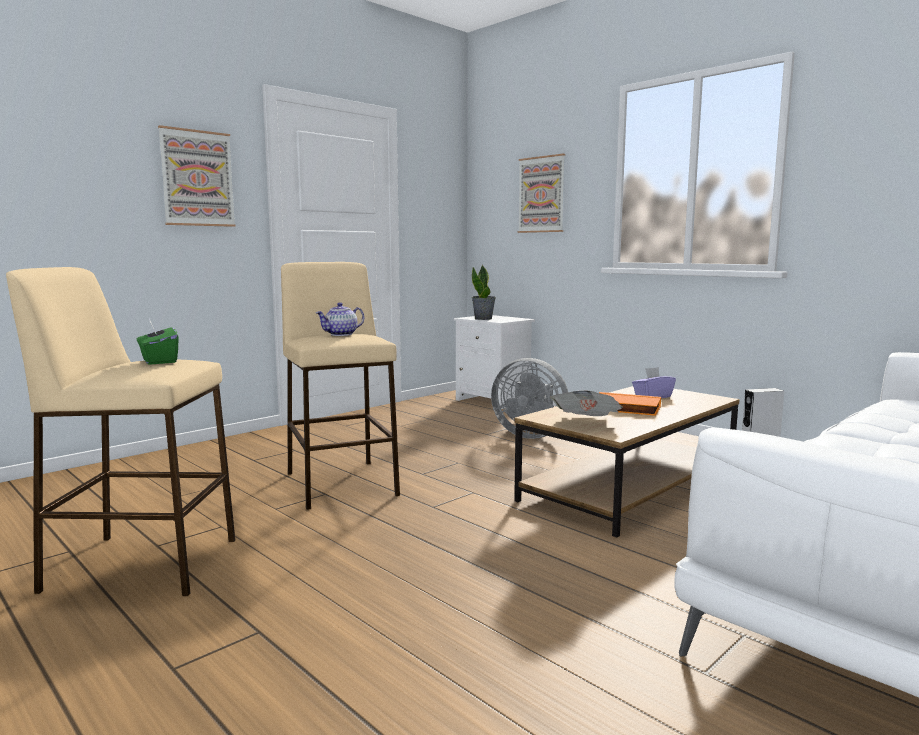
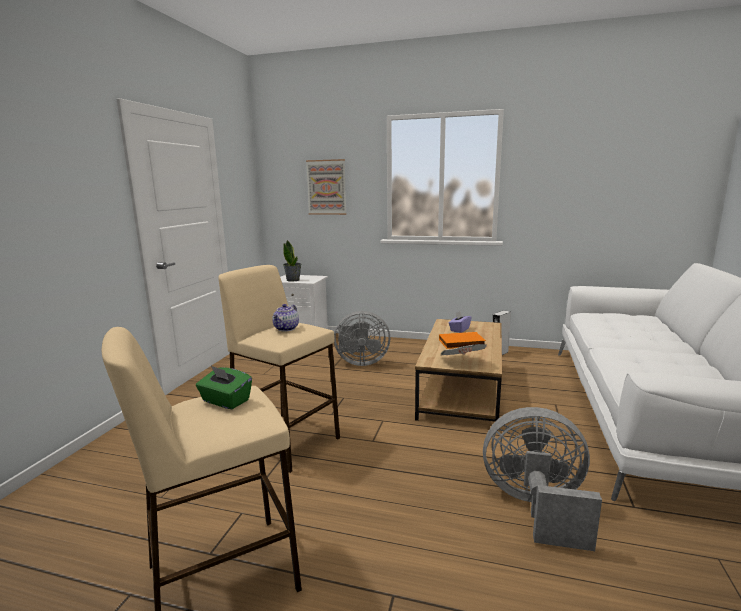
camera: 30 degrees left, 5 degrees up
(197, 178) = (75, 191): picture -> none
(544, 623) = (536, 507): none -> grey fan

